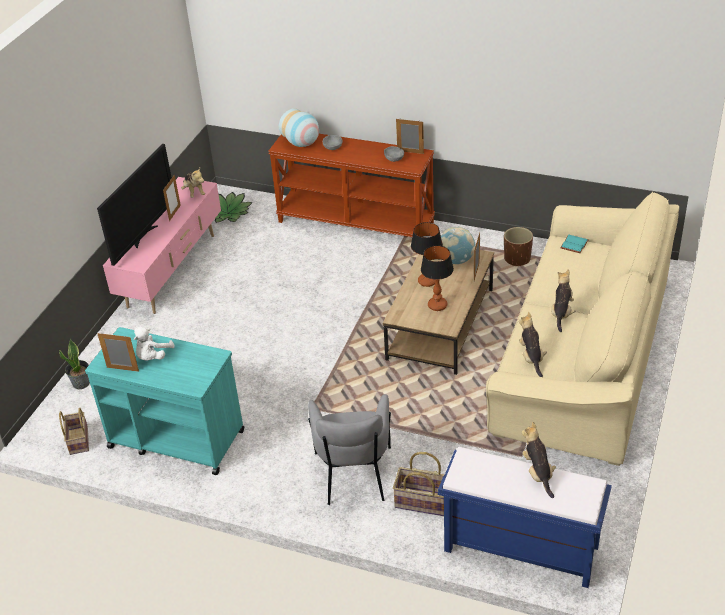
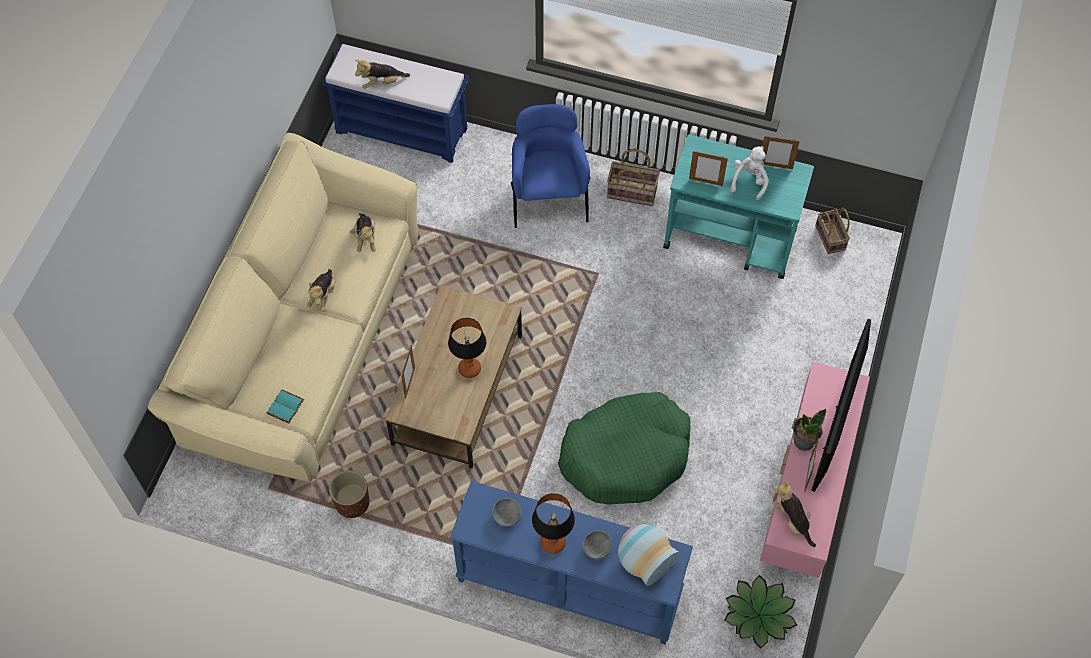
camera: 175 degrees right, 20 degrees up
(81, 383) = (855, 309): potted plant -> potted plant (803, 441)
(305, 287) = (626, 455): none -> green dog bed
(354, 476) = (548, 198): grey armchair -> blue armchair
(356, 222) = (568, 587): brown console table -> blue console table
(410, 152) = (483, 532): picture frame -> picture frame (705, 182)
(421, 502) = (485, 171): basket -> basket (632, 191)
(437, 305) = (459, 330): table lamp -> table lamp (552, 543)
(456, 260) = (432, 405): globe -> none
(538, 473) = (382, 83): plush toy -> plush toy turned 90 degrees clockwise

